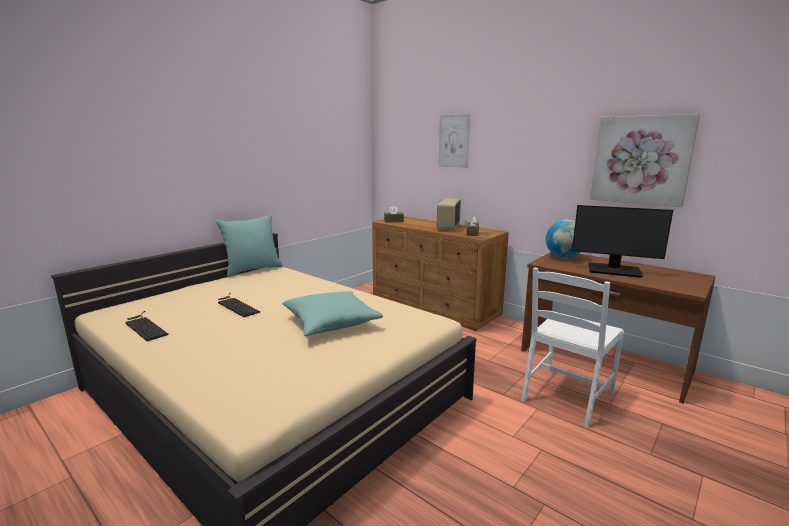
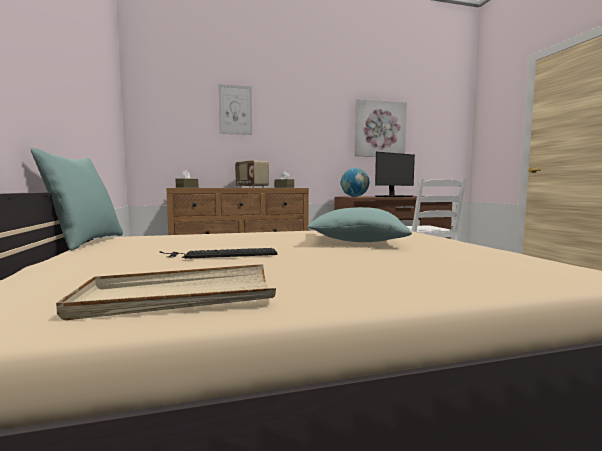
camera: 55 degrees left, 10 degrees down
(144, 326) = (178, 297): keyboard -> beige tray

